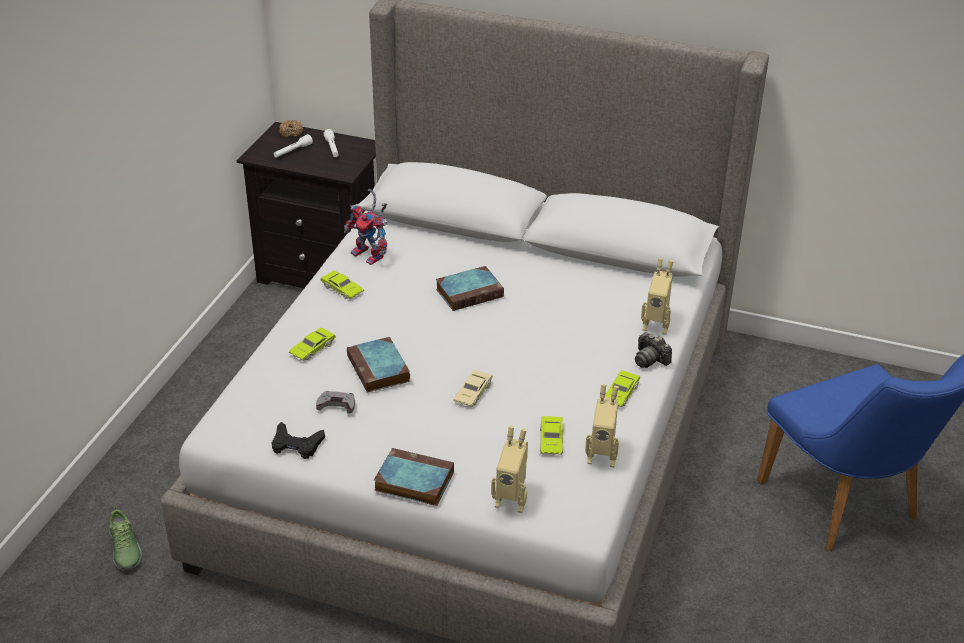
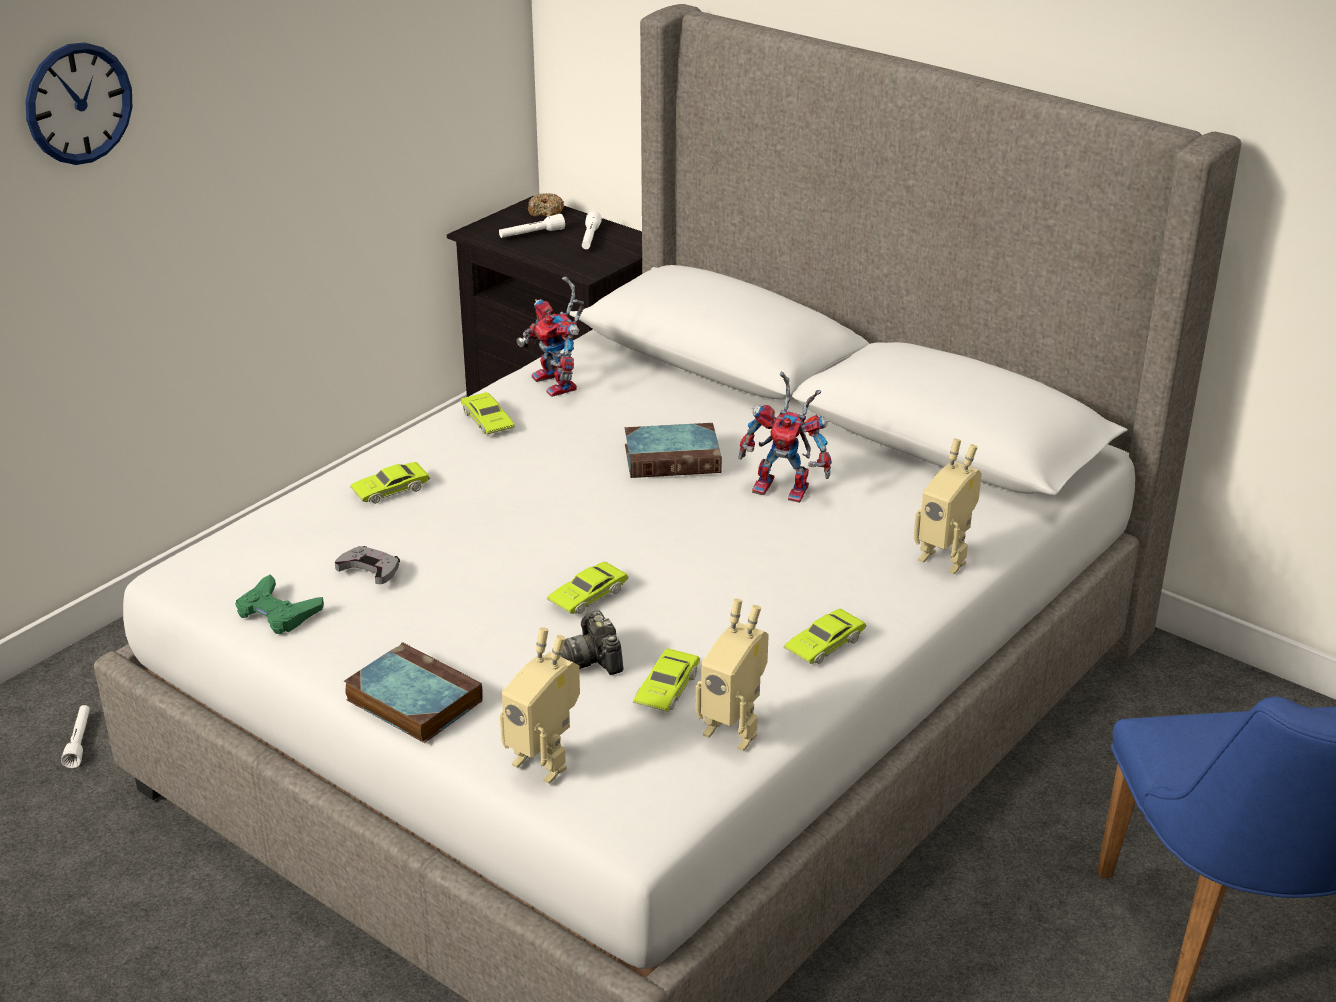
camera: 20 degrees right, 5 degrees down
(56, 135) = (78, 103): none -> wall clock
(125, 549) = (79, 741): shoe -> white flashlight
(296, 445) = (277, 612): black game controller -> green game controller
(379, 370) = (464, 535): book -> none
(473, 392) = (588, 595): beige toy car -> green toy car
(545, 299) = (787, 489): none -> toy robot
(650, 359) = (905, 605): camera -> camera (592, 659)

